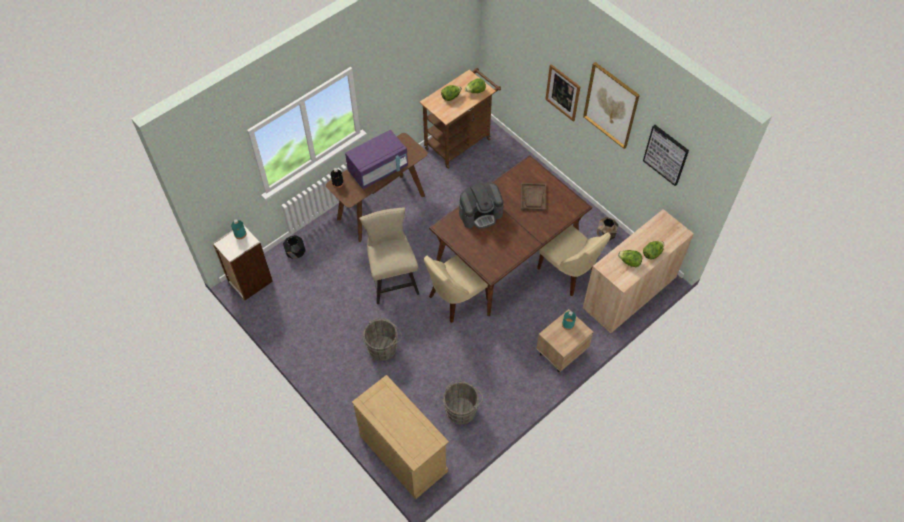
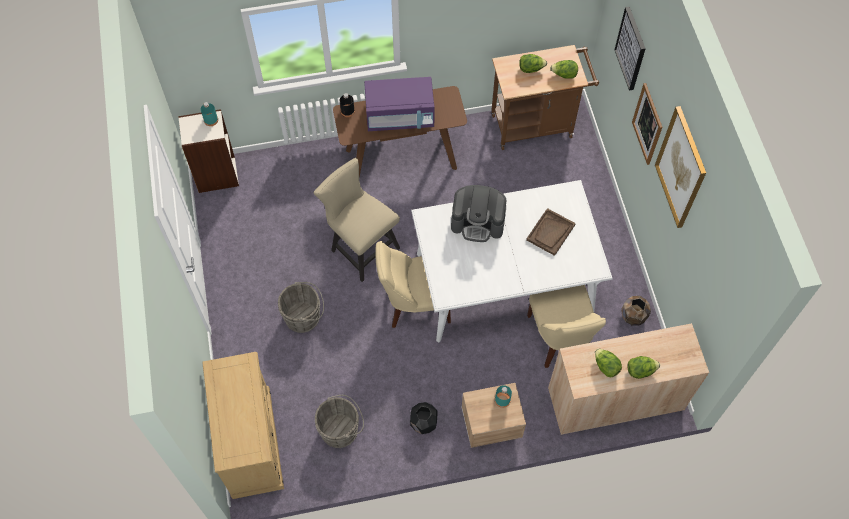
camera: 30 degrees right, 5 degrees up
(296, 253) = (281, 166): black planter -> black planter (424, 423)
(392, 280) = (361, 247): beige chair -> beige chair turned 60 degrees counterclockwise
(507, 255) = (503, 283): brown dining table -> white dining table
(666, 154) = (711, 261): picture -> picture (631, 48)

